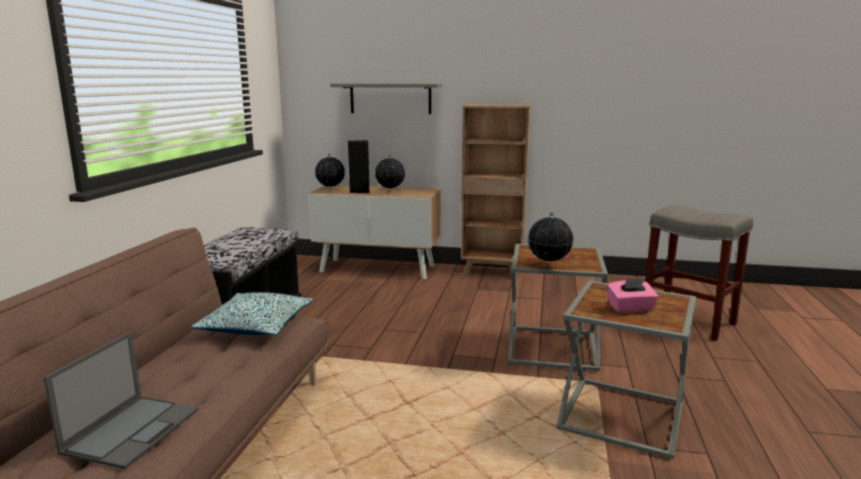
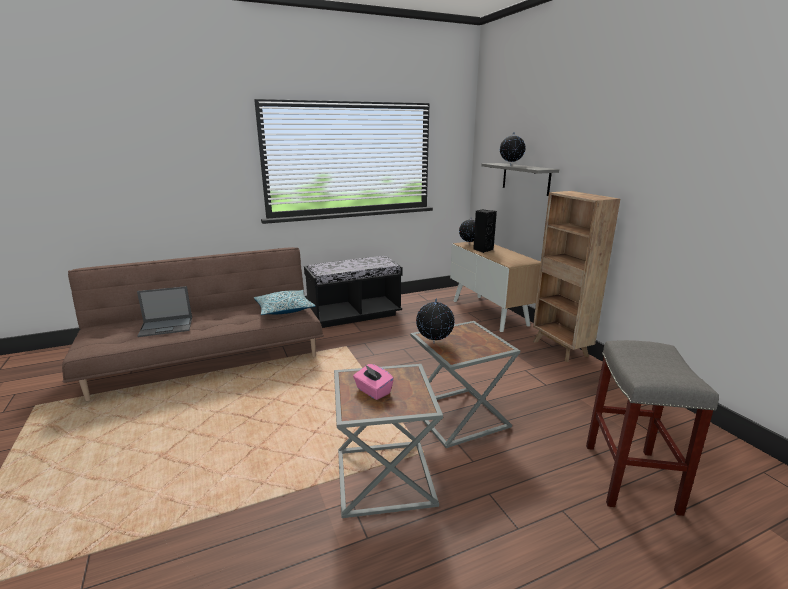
camera: 55 degrees right, 5 degrees up
(390, 192) = (499, 255): globe -> globe (511, 165)

